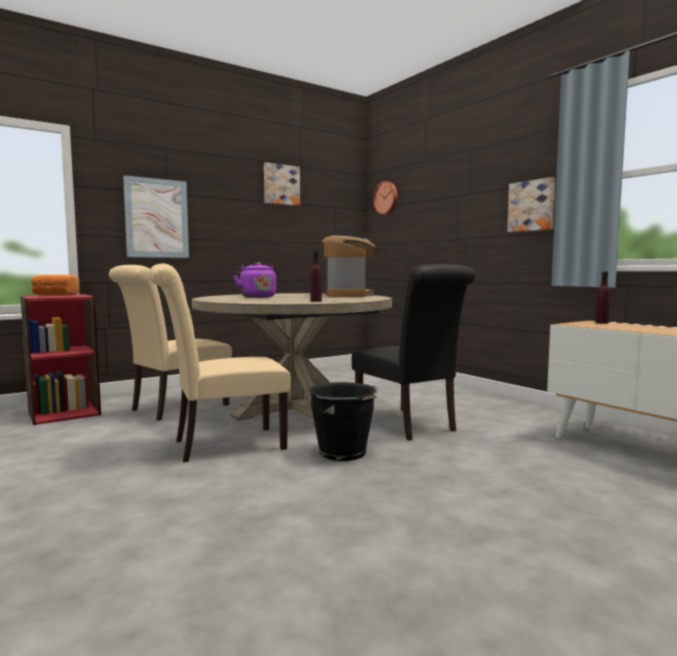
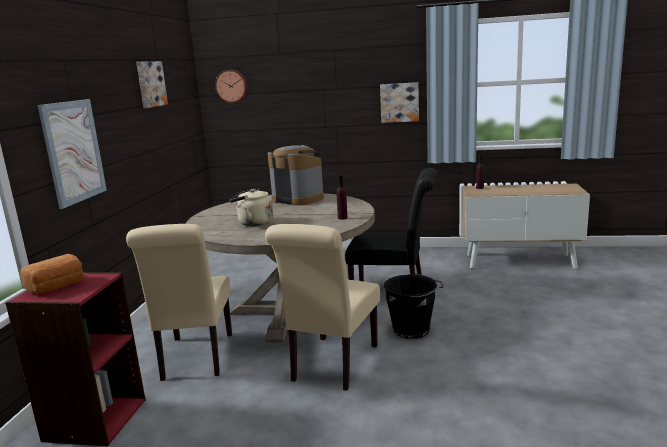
camera: 45 degrees left, 10 degrees up
(256, 297) = (253, 223): purple kettle -> beige kettle

